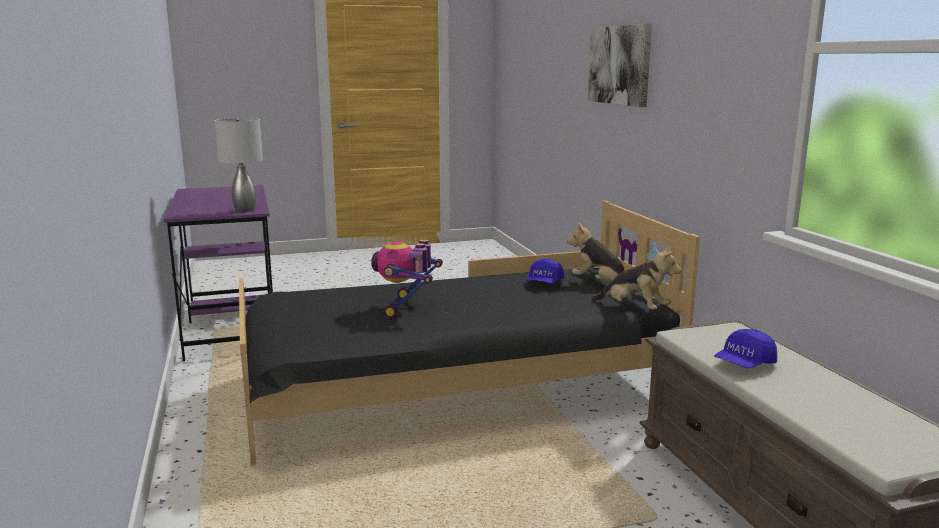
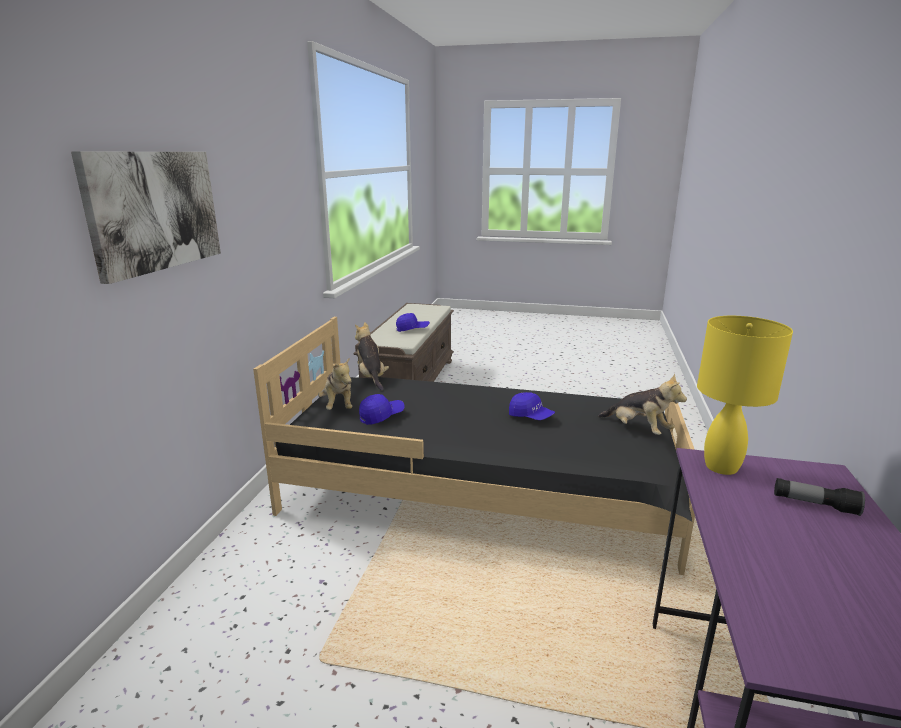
camera: 150 degrees left, 5 degrees up
(203, 207) = (814, 505): none -> flashlight
(245, 210) = (720, 466): grey table lamp -> yellow table lamp
(289, 317) = (638, 429): none -> plush toy
(407, 307) = (530, 416): toy robot -> blue cap

